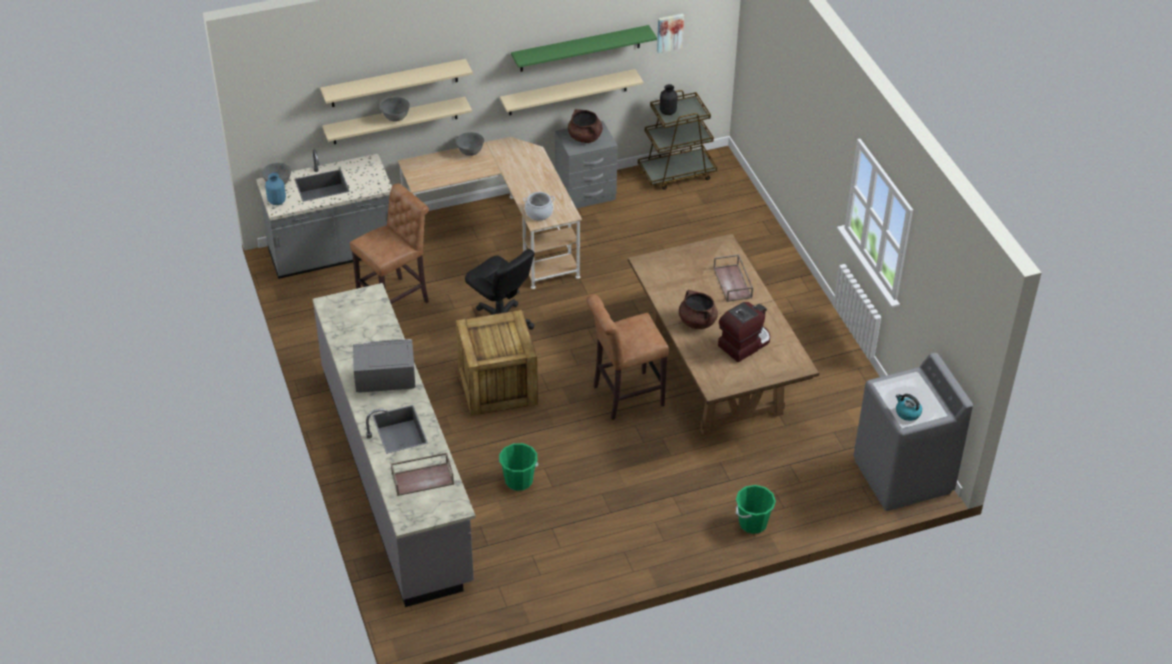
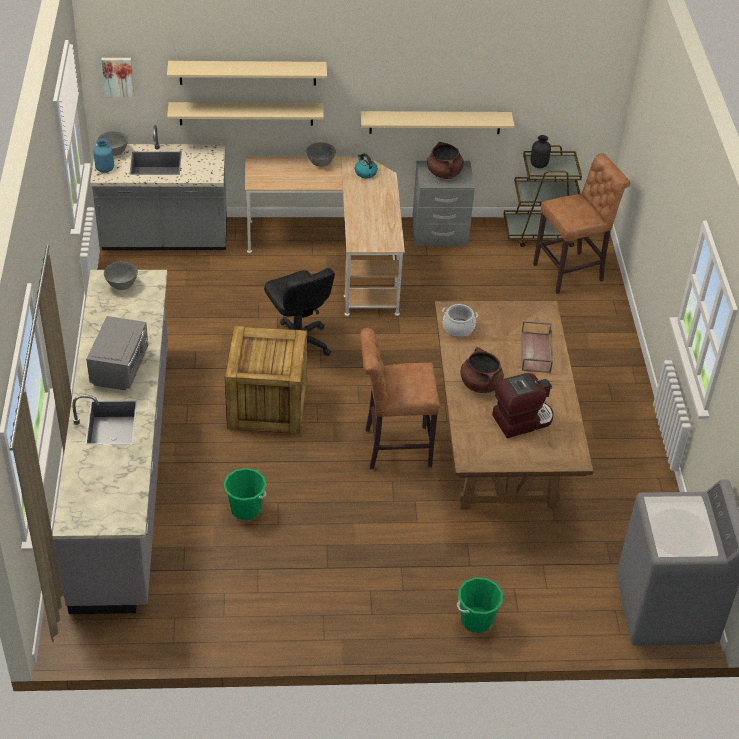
camera: 15 degrees right, 0 degrees up
(384, 380) = (121, 368): grey microwave -> grey microwave turned 90 degrees clockwise
(395, 118) = (243, 110): grey bowl -> grey bowl (122, 285)
(396, 300) = (205, 296): brown stool -> brown stool (571, 272)
(423, 478) = (109, 481): brown tray -> none
(539, 213) = (363, 236): cooking pot -> cooking pot (458, 328)
(580, 48) = (452, 77): green shelf -> none
(669, 32) = (553, 79): picture -> picture (118, 76)
(907, 413) = (671, 541): kettle -> kettle (365, 172)

